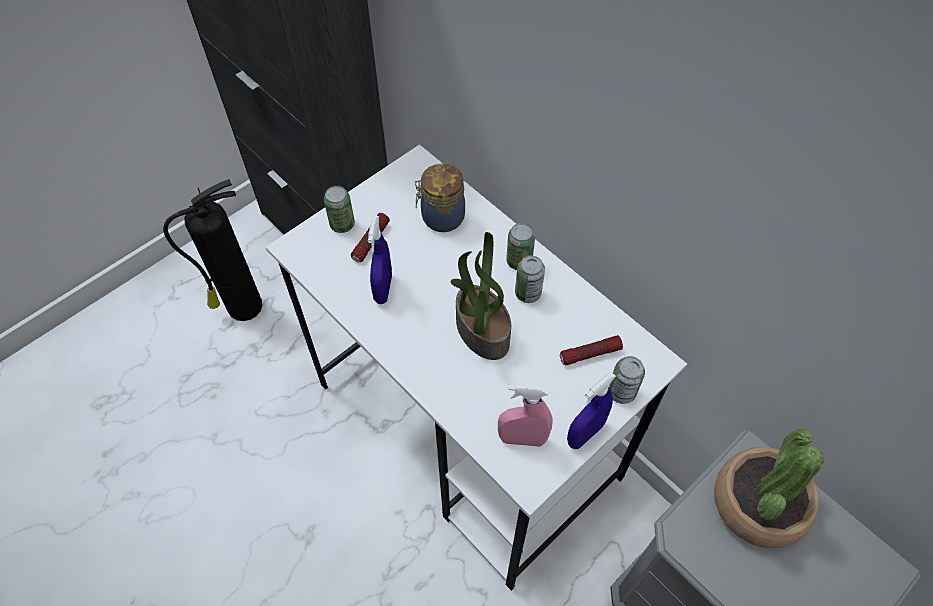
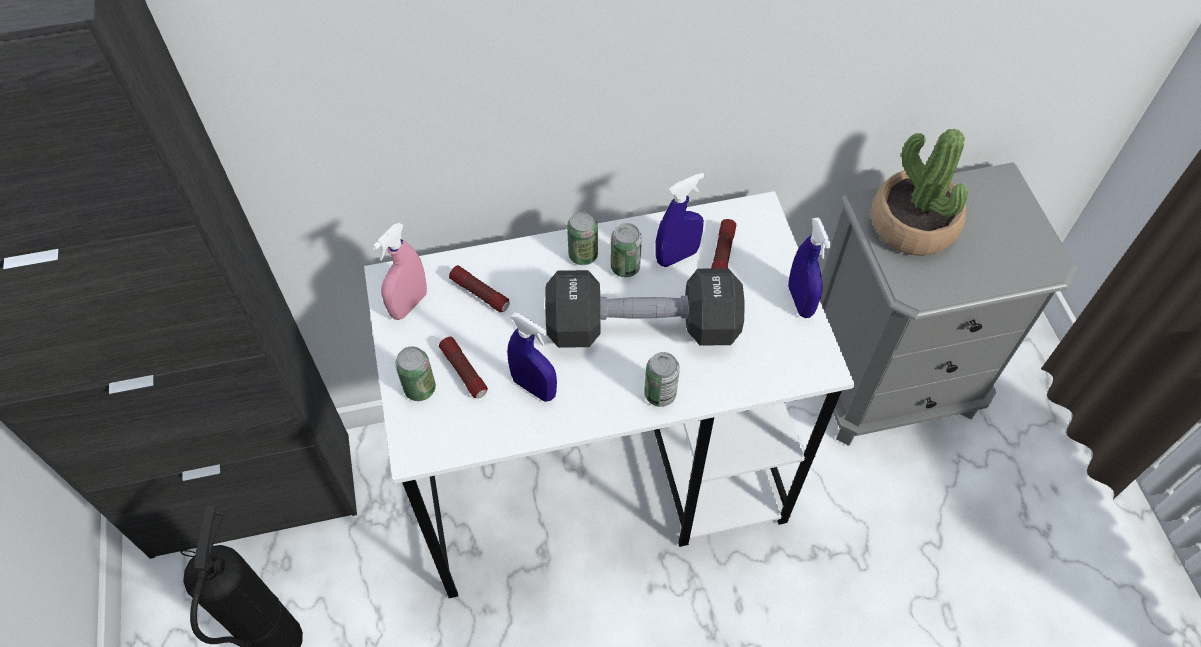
camera: 60 degrees left, 0 degrees up
(441, 217) = (480, 293): jar -> flashlight
(481, 331) = (642, 326): potted plant -> black dumbbell
(522, 439) = (778, 351): pink spray bottle -> pink spray bottle (409, 304)
(564, 323) = (677, 256): none -> blue spray bottle
(621, 392) = (775, 252): can -> can (660, 394)

